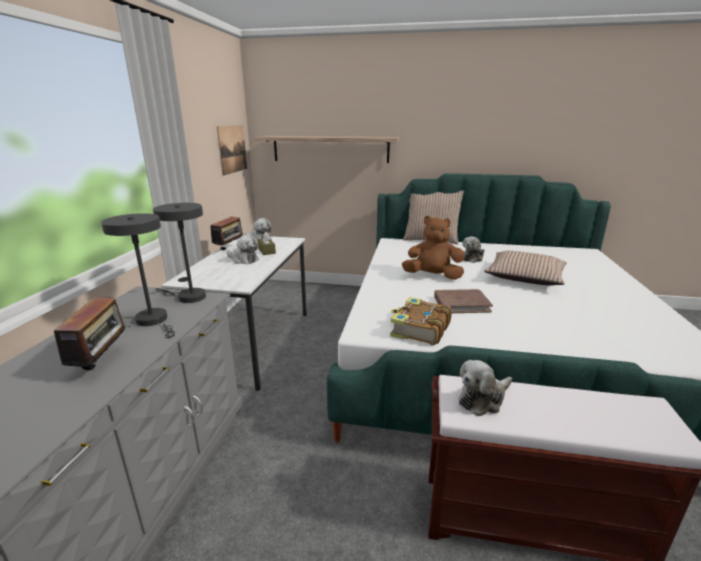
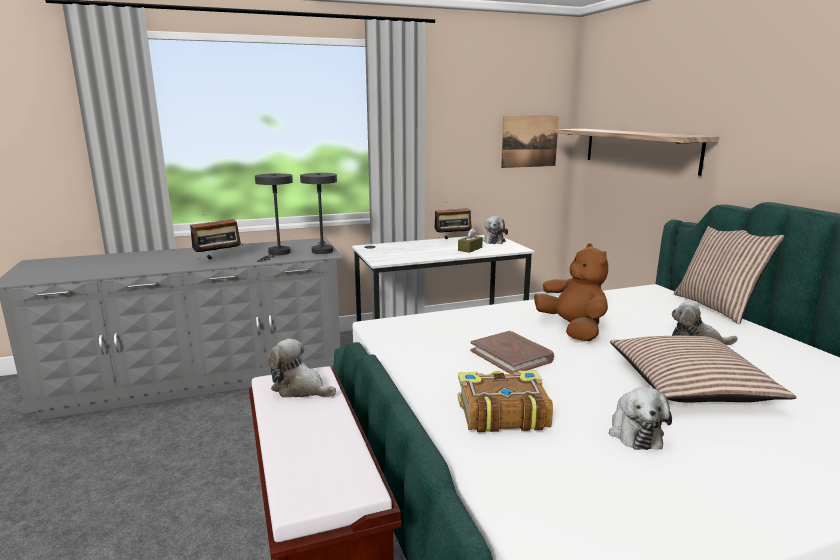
camera: 60 degrees right, 5 degrees down
(243, 260) = (435, 249): plush toy -> plush toy (634, 432)
(419, 330) = (413, 346): book -> book (501, 413)

